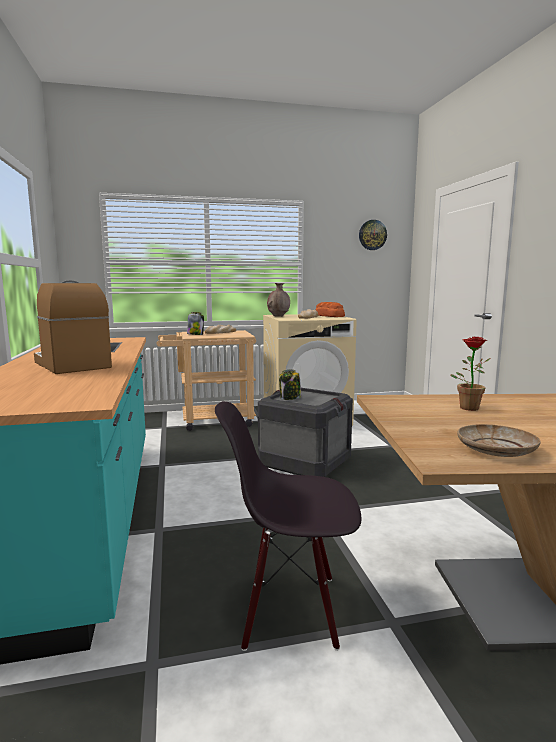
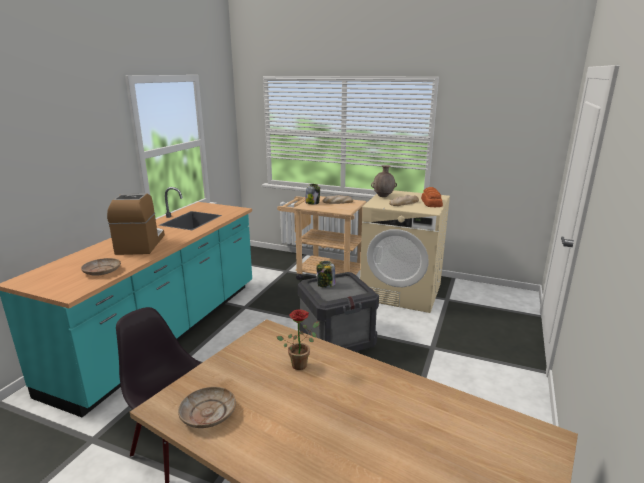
camera: 35 degrees right, 10 degrees up
(78, 384) = (102, 271): none -> beige plate
(372, 235) = (518, 112): wall clock -> none

